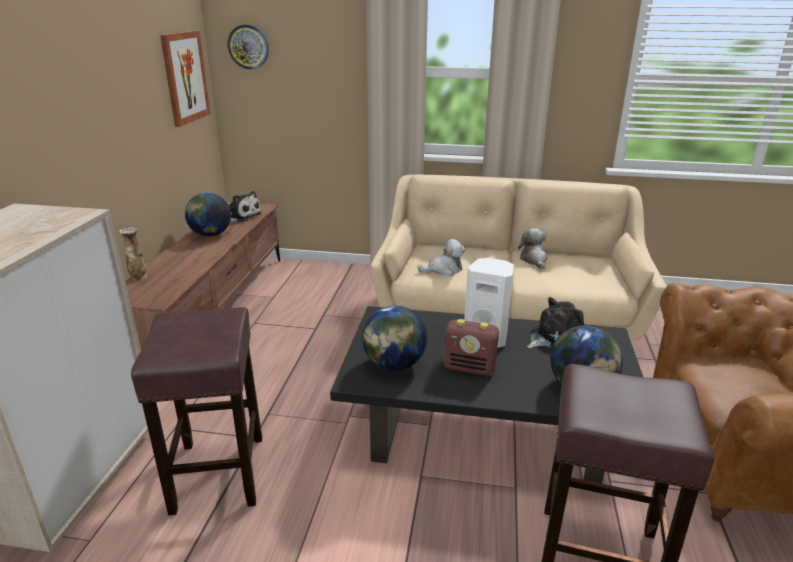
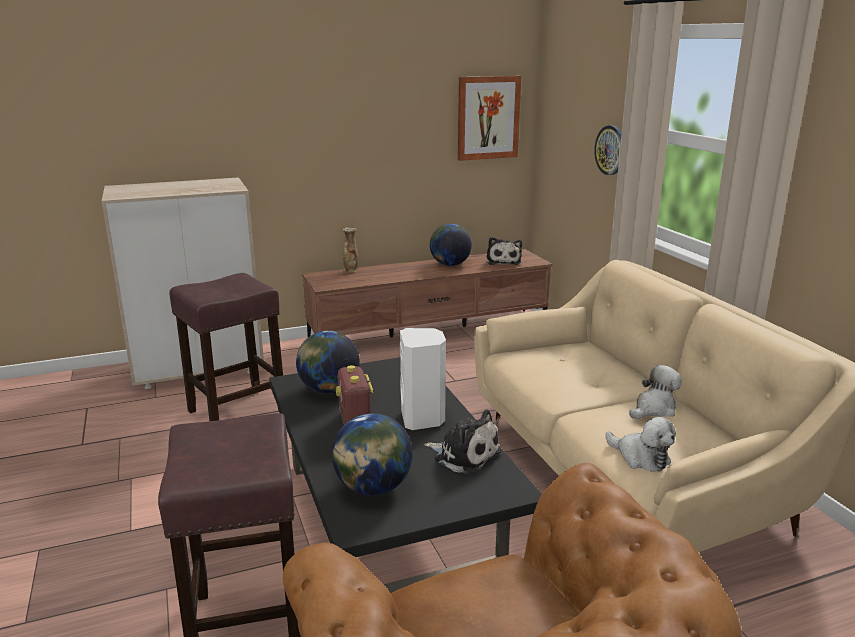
camera: 60 degrees right, 5 degrees down
(248, 47) = (560, 94): wall clock -> wall clock (611, 150)
(444, 270) = (540, 366): plush toy -> plush toy (640, 457)

